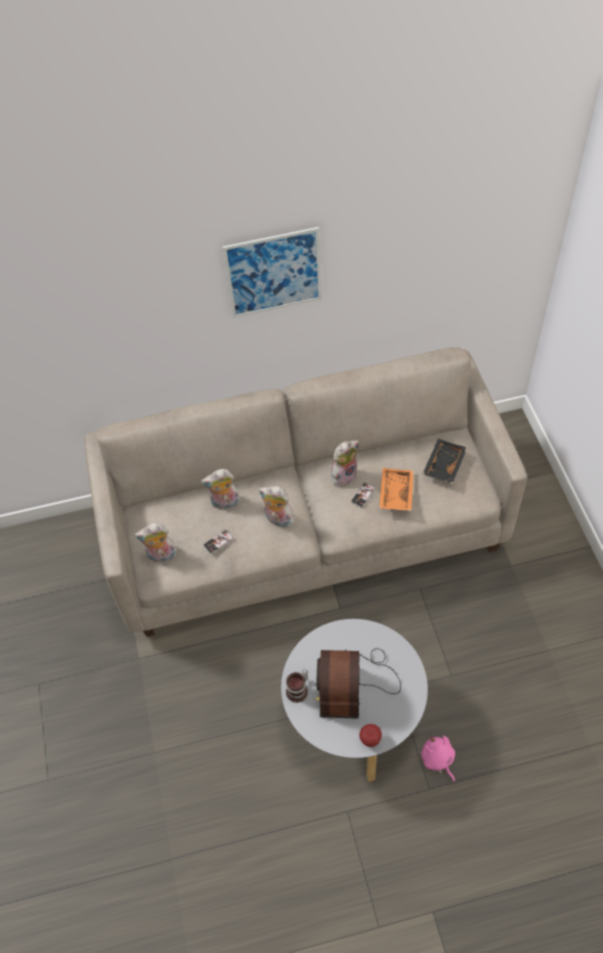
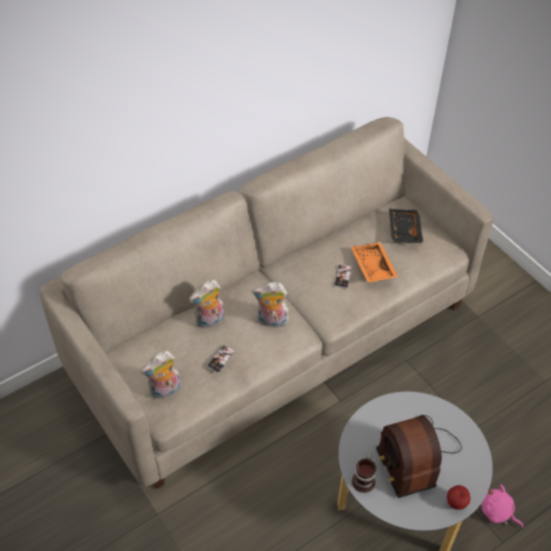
camera: 25 degrees left, 5 degrees down
(274, 273) = (221, 63): picture -> none
(343, 475) = (315, 264): plush toy -> none

